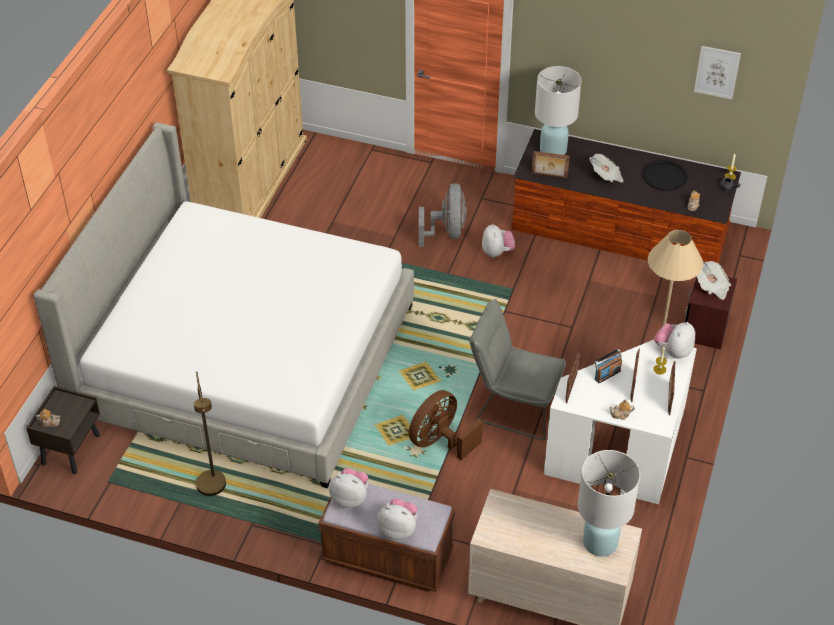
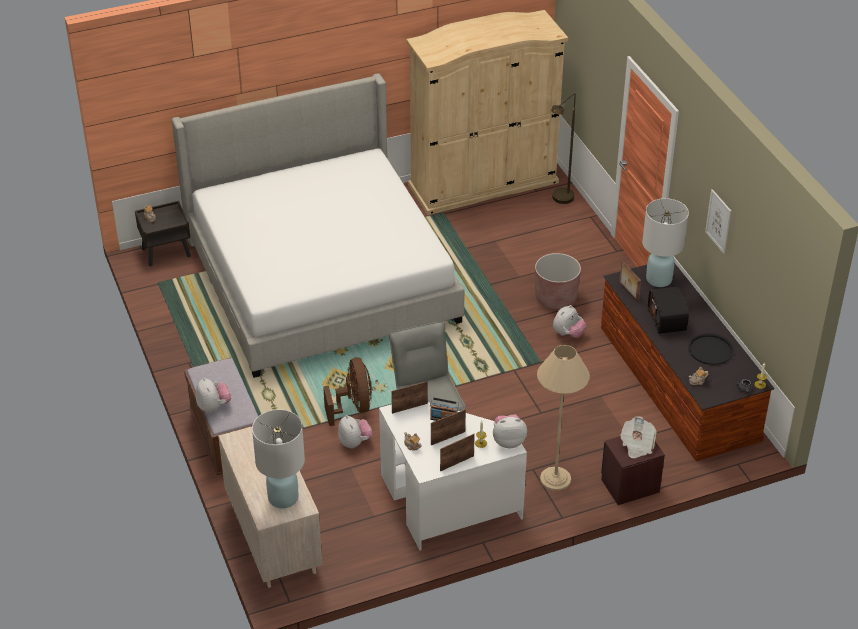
camera: 50 degrees right, 5 degrees down
(213, 491) = (198, 330): brown floor lamp -> brown floor lamp (560, 200)
(350, 498) = (216, 370): plush toy -> plush toy (354, 442)
(440, 441) = (353, 407): brown fan -> brown fan turned 75 degrees clockwise
(447, 232) = (555, 298): grey fan -> brown planter
(606, 176) = (667, 320): newspaper -> radio
(717, 72) = (773, 275): picture -> picture (718, 221)

